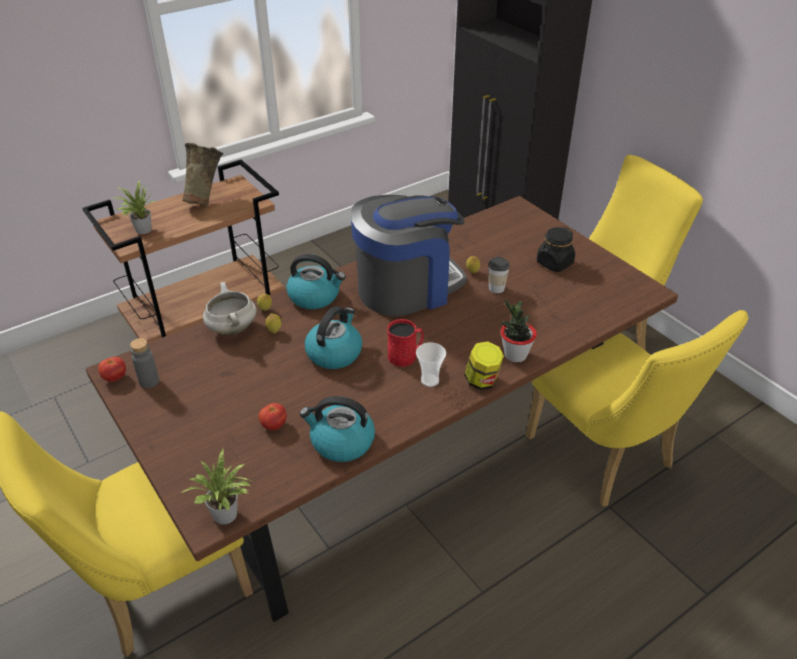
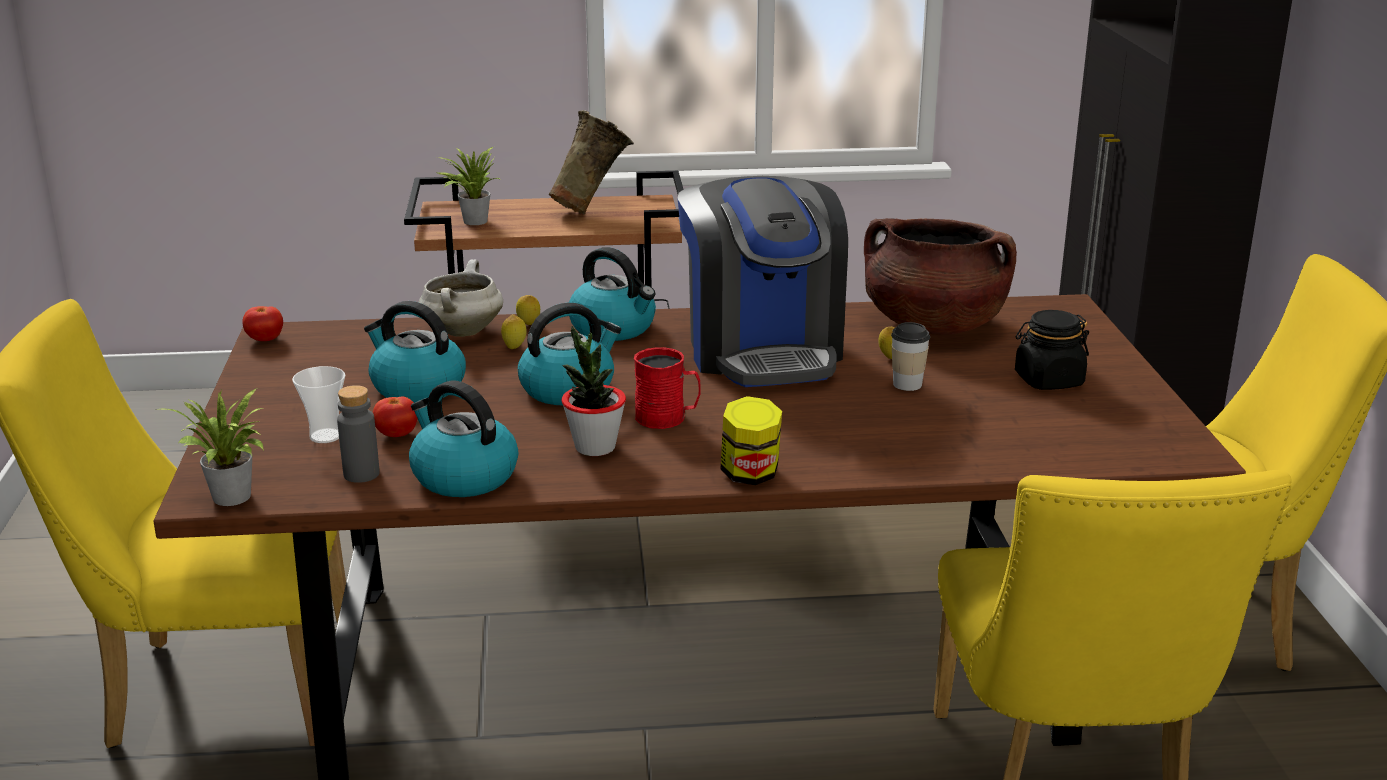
camera: 30 degrees right, 15 degrees down
(149, 381) = (299, 353): grey bottle -> grey bottle (361, 474)
(248, 383) = (416, 387): none -> kettle
(407, 287) = (762, 350): coffee machine -> coffee machine turned 75 degrees clockwise
(430, 380) = (670, 452): cup -> cup (325, 436)
(471, 241) = (933, 325): none -> brown cooking pot
(515, 355) = (842, 462): potted plant -> potted plant (594, 447)

